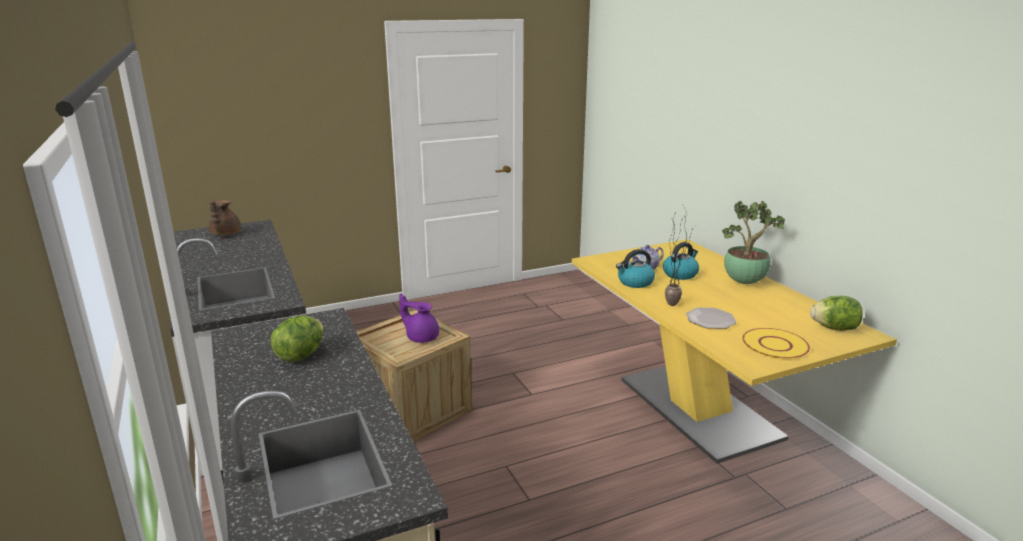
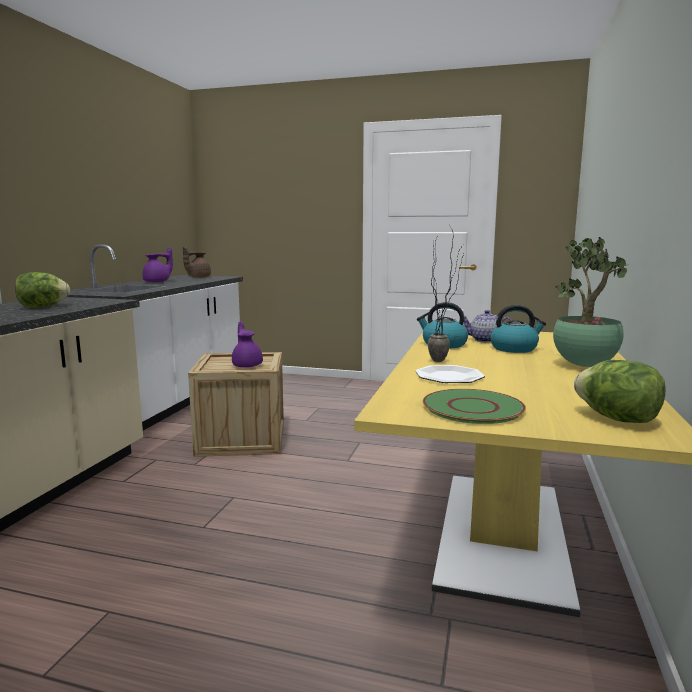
camera: 40 degrees right, 10 degrees down
(214, 259) = (158, 282): none -> purple teapot
(775, 345) = (472, 408): yellow plate -> green plate

